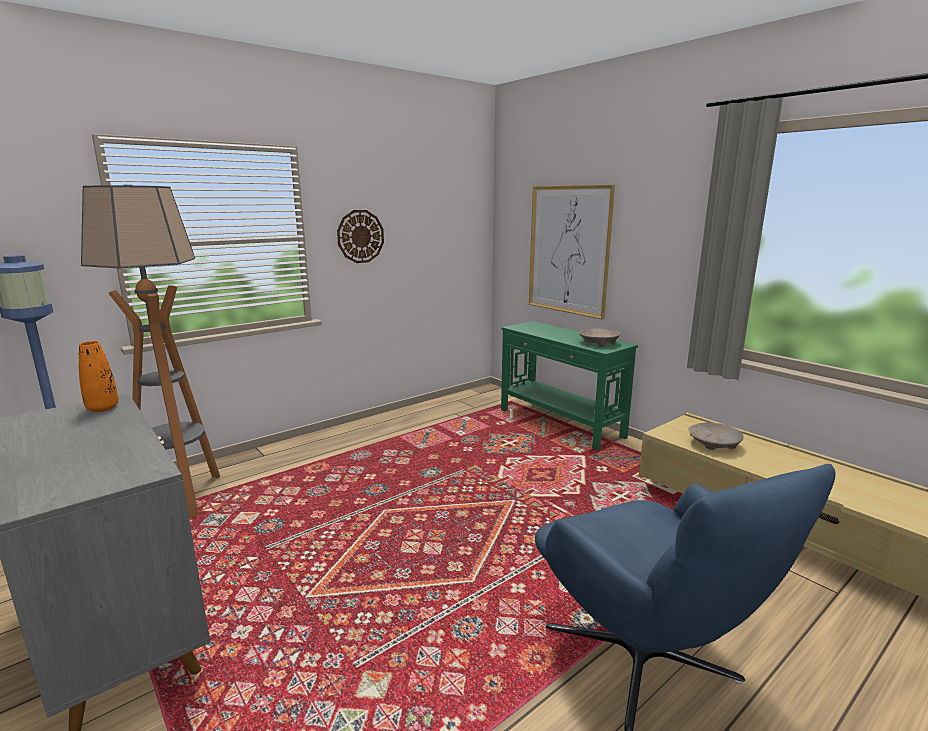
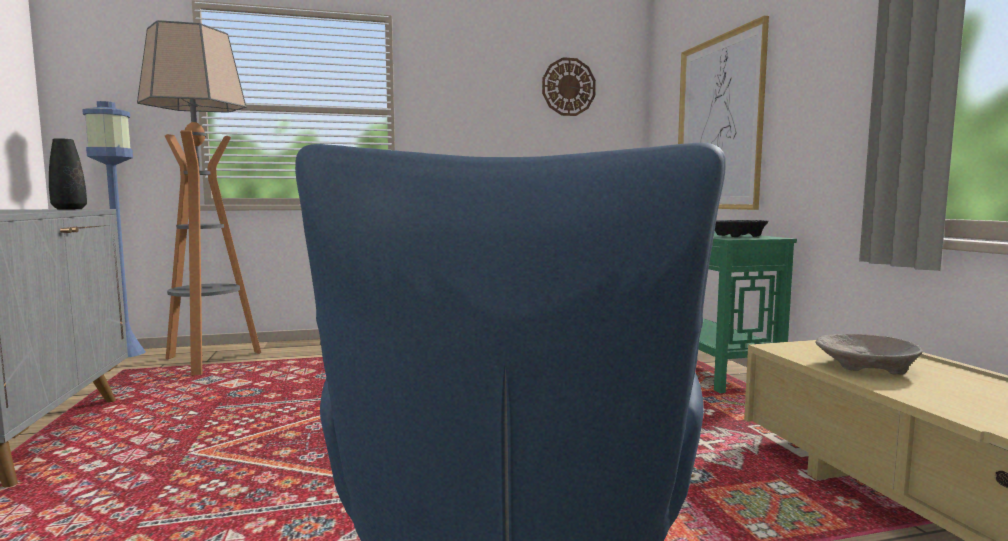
camera: 25 degrees right, 10 degrees down
(102, 408) = (69, 209): orange vase -> black vase
(360, 236) = (461, 116): wall clock -> wall clock (568, 87)
(598, 343) = (735, 236): beige bowl -> black bowl

